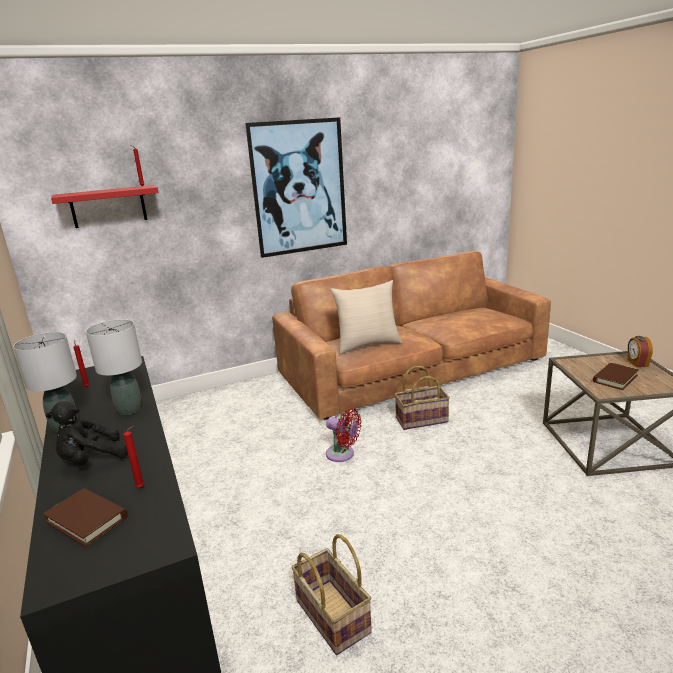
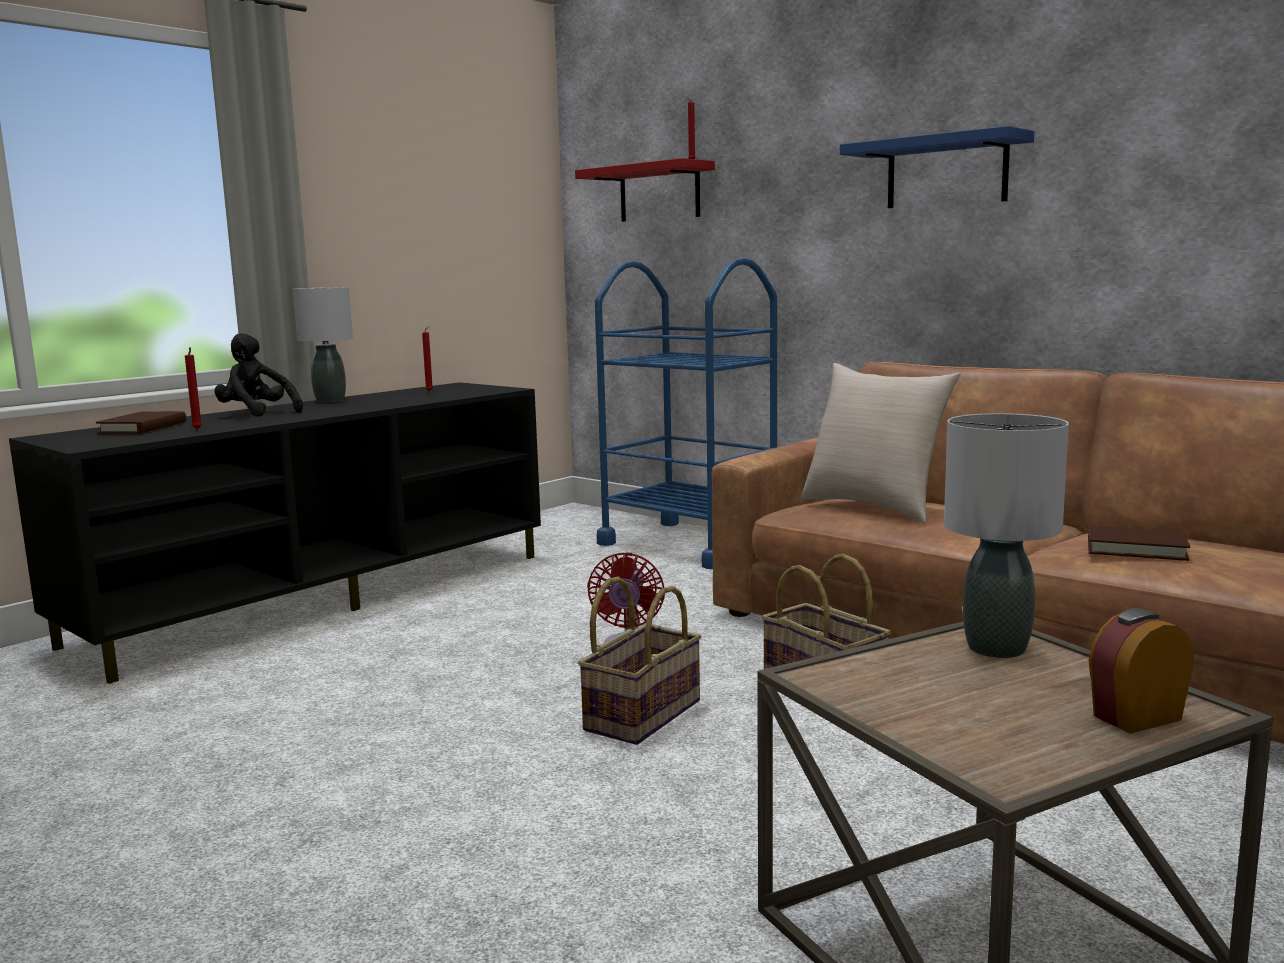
camera: 65 degrees right, 10 degrees down
(129, 410) = (374, 405): grey table lamp -> grey table lamp (995, 648)
(206, 406) = (689, 544): none -> blue cart
(299, 188) = (946, 172): picture -> blue shelf
(331, 616) = (235, 711): basket -> basket (641, 715)
(615, 378) = (949, 689): brown book -> brown book (1136, 549)

